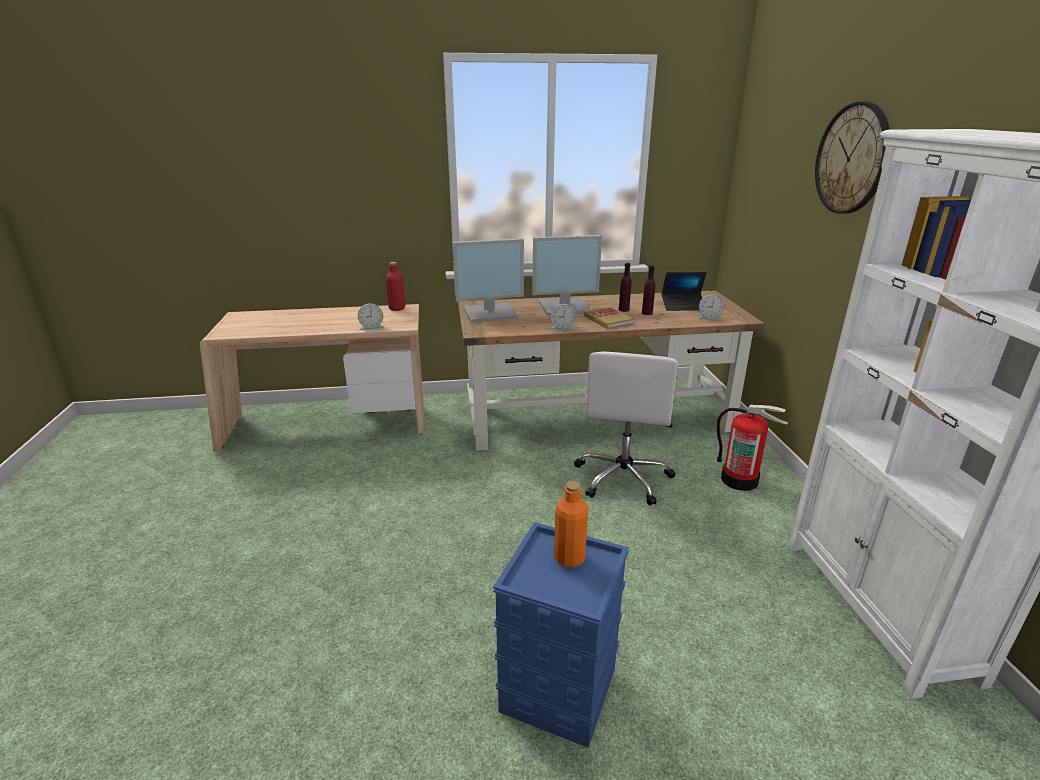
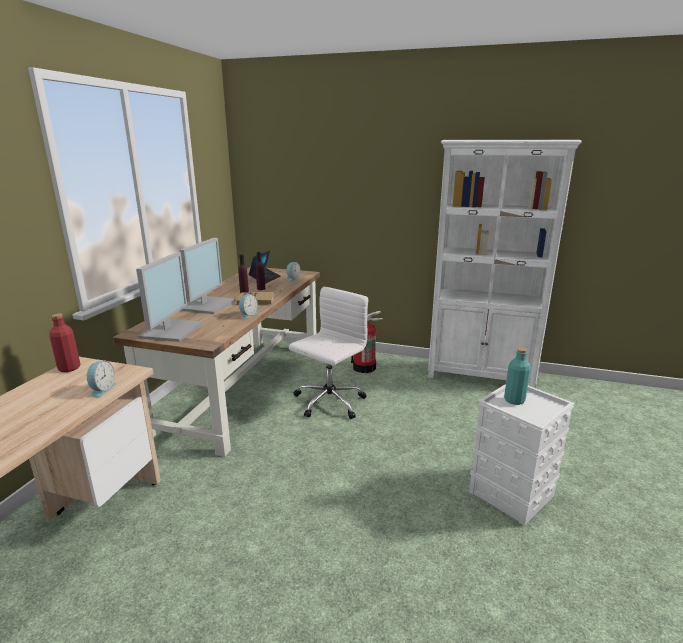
camera: 65 degrees left, 5 degrees down
(559, 691) = (512, 493): blue storage box -> white storage box
(569, 558) = (514, 400): orange bottle -> turquoise bottle
(623, 478) = (328, 402): white office chair -> white office chair turned 90 degrees counterclockwise
(852, 159) = (361, 161): wall clock -> none

